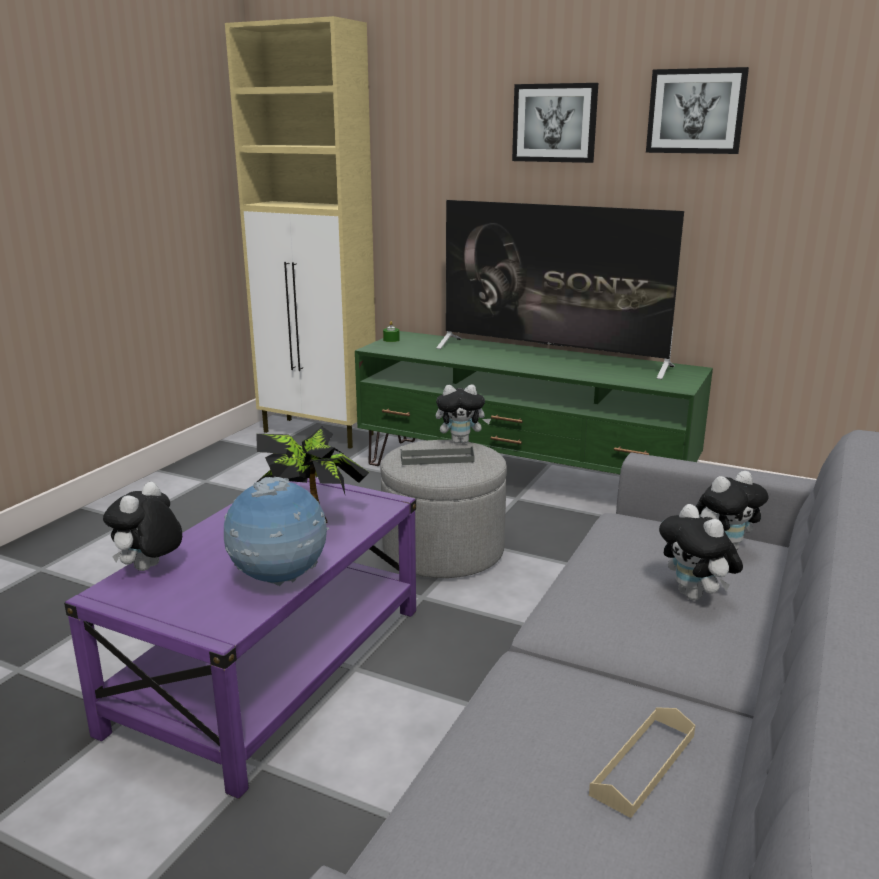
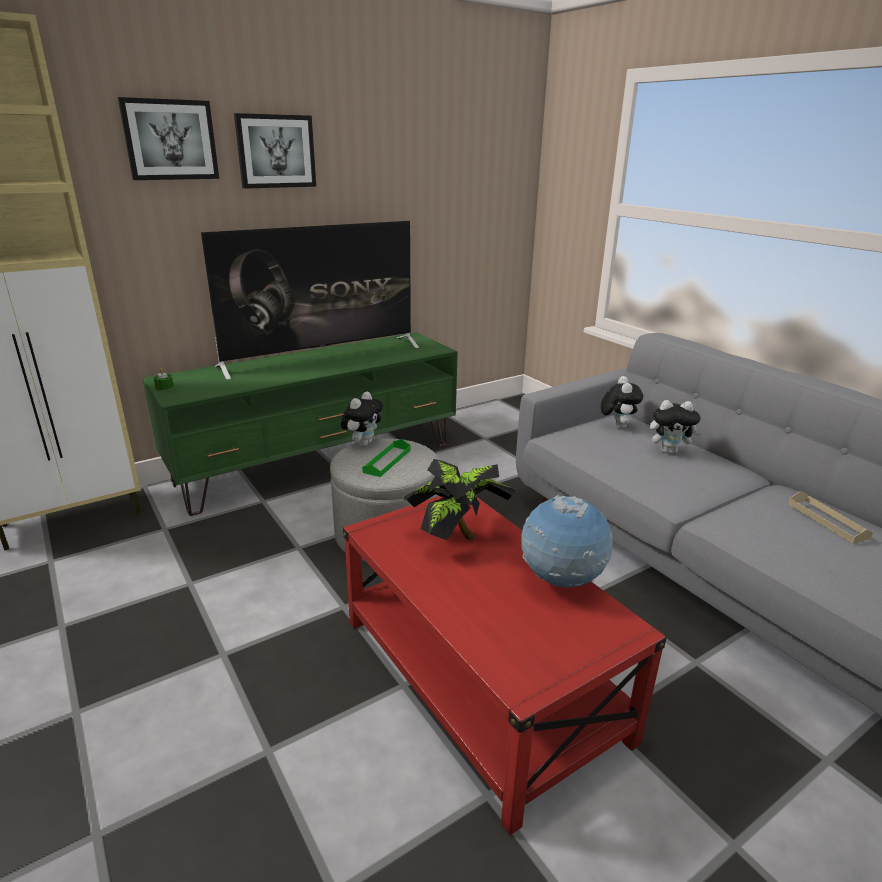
camera: 60 degrees left, 5 degrees up
(149, 569) = (490, 649): plush toy -> none
(271, 668) = (480, 678): purple coffee table -> red coffee table
(437, 459) = (387, 461): grey tray -> green tray
(696, 111) = (384, 142): picture -> picture (170, 140)

